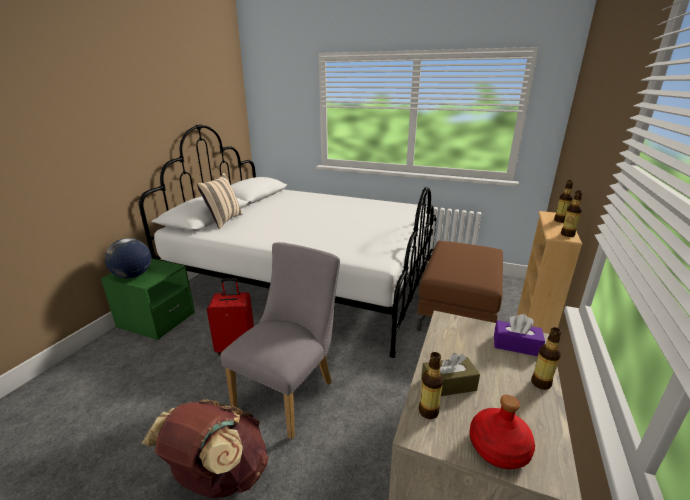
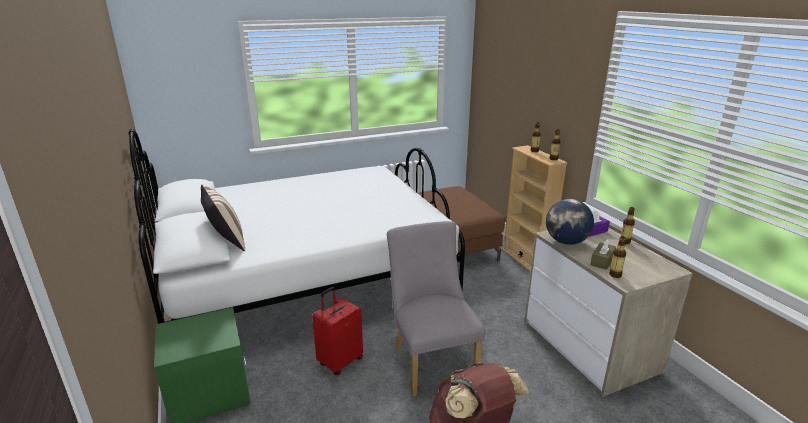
camera: 45 degrees left, 0 degrees up
(133, 276) = (194, 344): globe -> globe (566, 242)
(498, 448) = (652, 272): red bottle -> none

